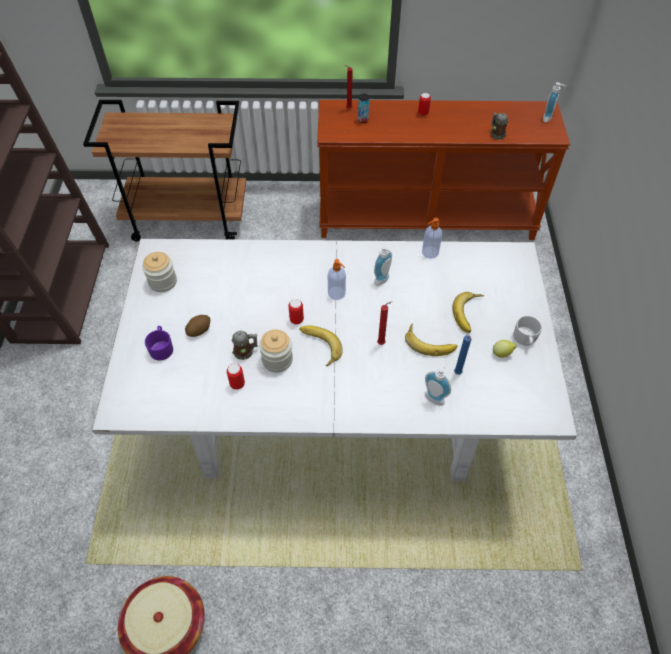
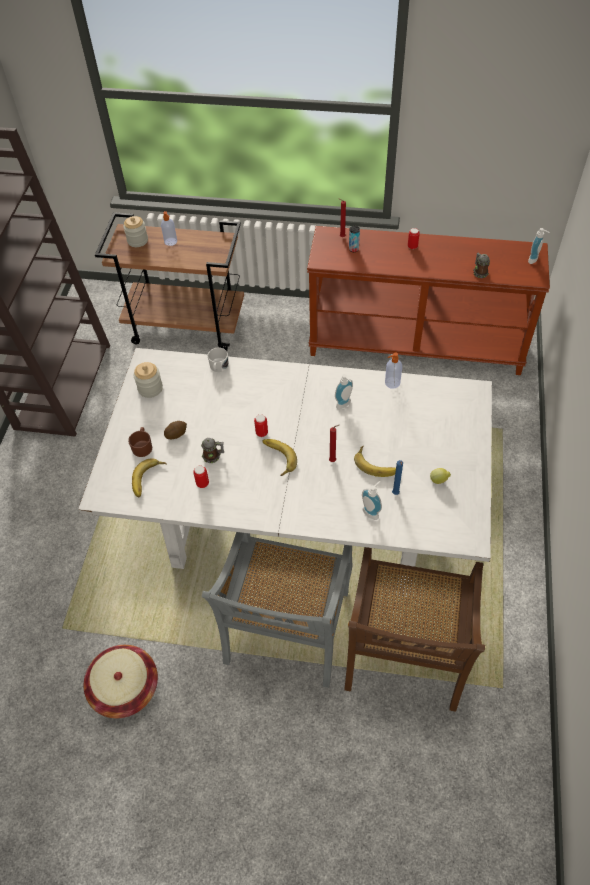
camera: 10 degrees right, 0 degrees up
(161, 348) = (142, 446): purple mug -> brown mug
(277, 360) = (239, 466): jar -> jar (137, 240)
(337, 293) = (301, 413): soap dispenser -> soap dispenser (171, 242)
(341, 534) = (287, 630): none -> grey chair
(470, 314) = (417, 442): banana -> banana (149, 479)
(472, 544) = (405, 653): none -> brown chair
(525, 339) = (463, 469): white mug -> white mug (218, 367)

